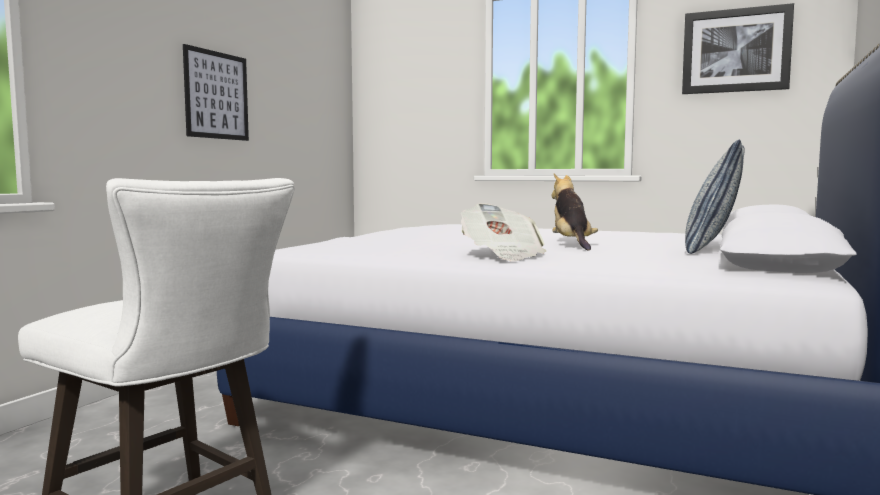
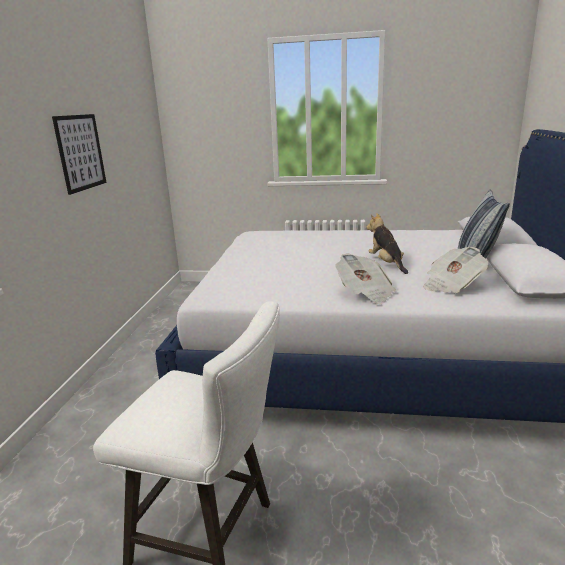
camera: 15 degrees left, 15 degrees up
(641, 258) = (451, 285): none -> newspaper
(736, 51) = (452, 91): picture -> none

